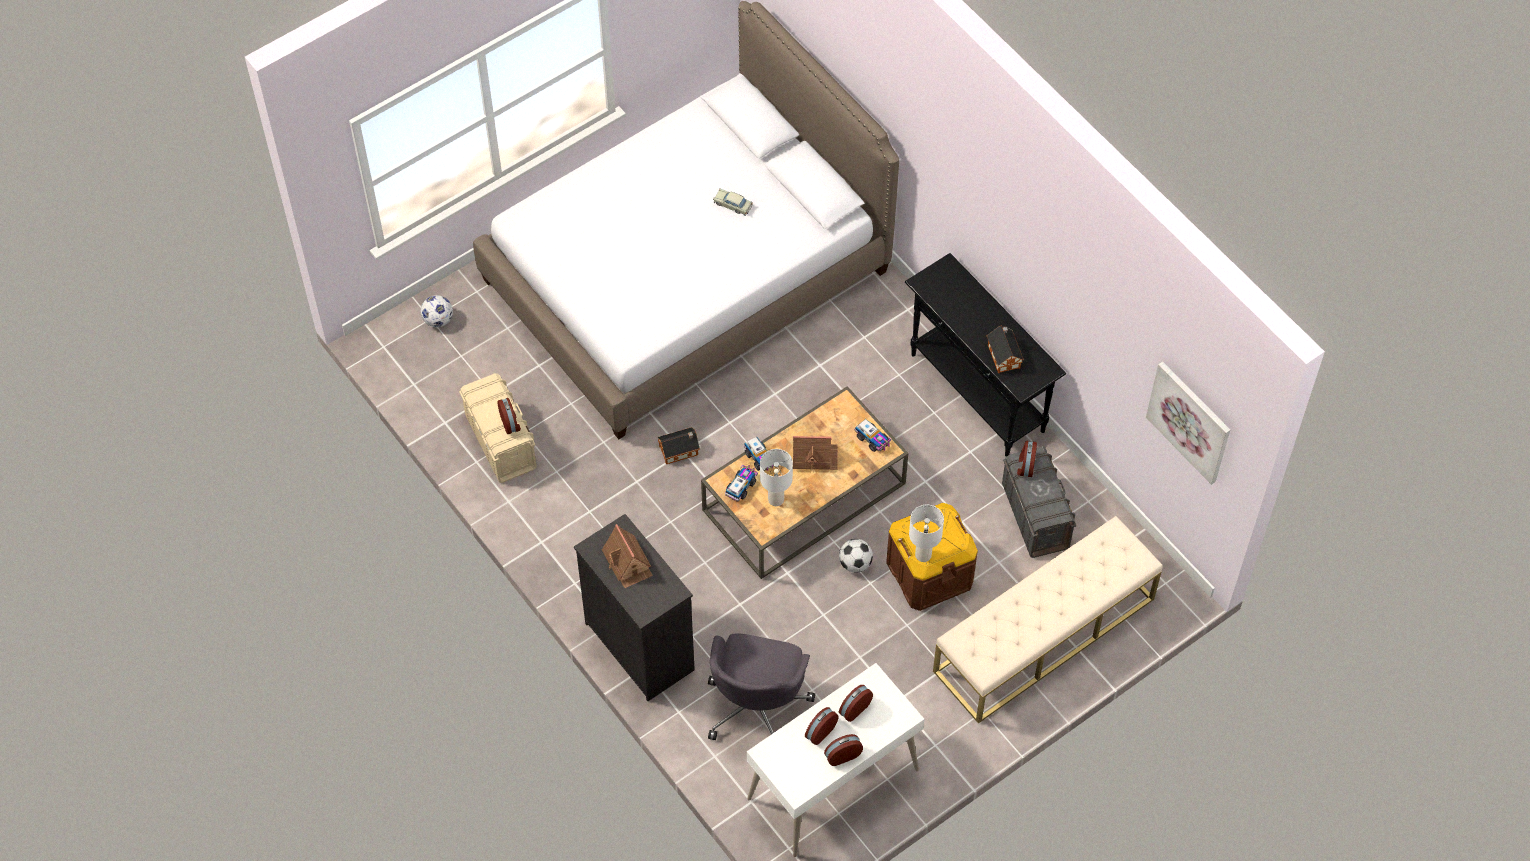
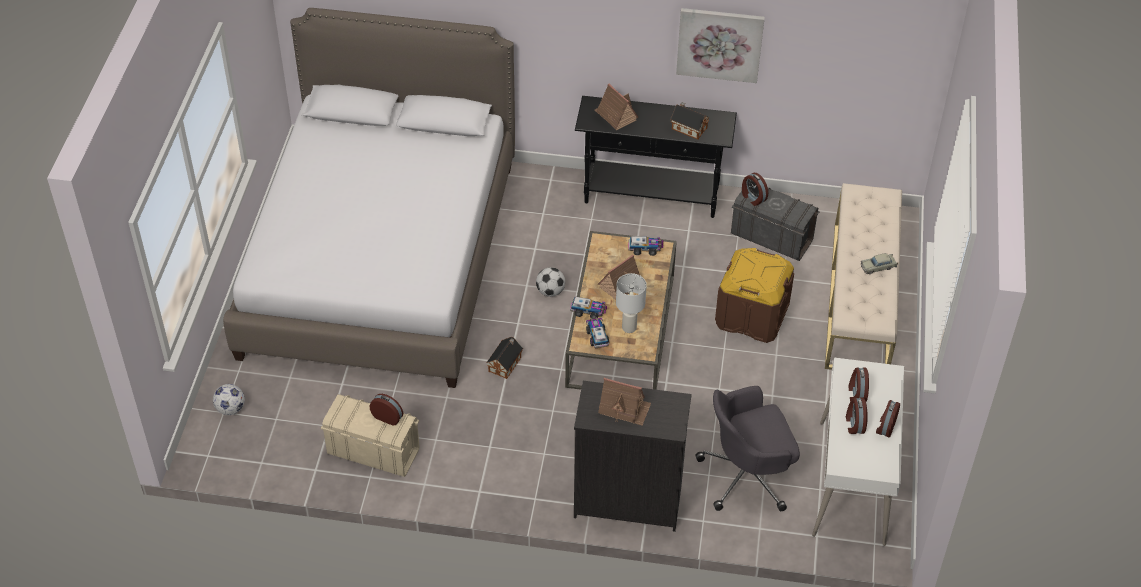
camera: 45 degrees left, 10 degrees down
(732, 205) = (401, 165): beige toy car -> beige toy car (878, 267)
(757, 706) = (747, 476): grey office chair -> grey office chair turned 105 degrees clockwise
(855, 564) = (701, 344): football -> football (550, 291)
(923, 555) = (766, 285): white table lamp -> none
(954, 295) = (615, 116): none -> toy house
(1190, 421) = (885, 53): picture -> picture (719, 44)

